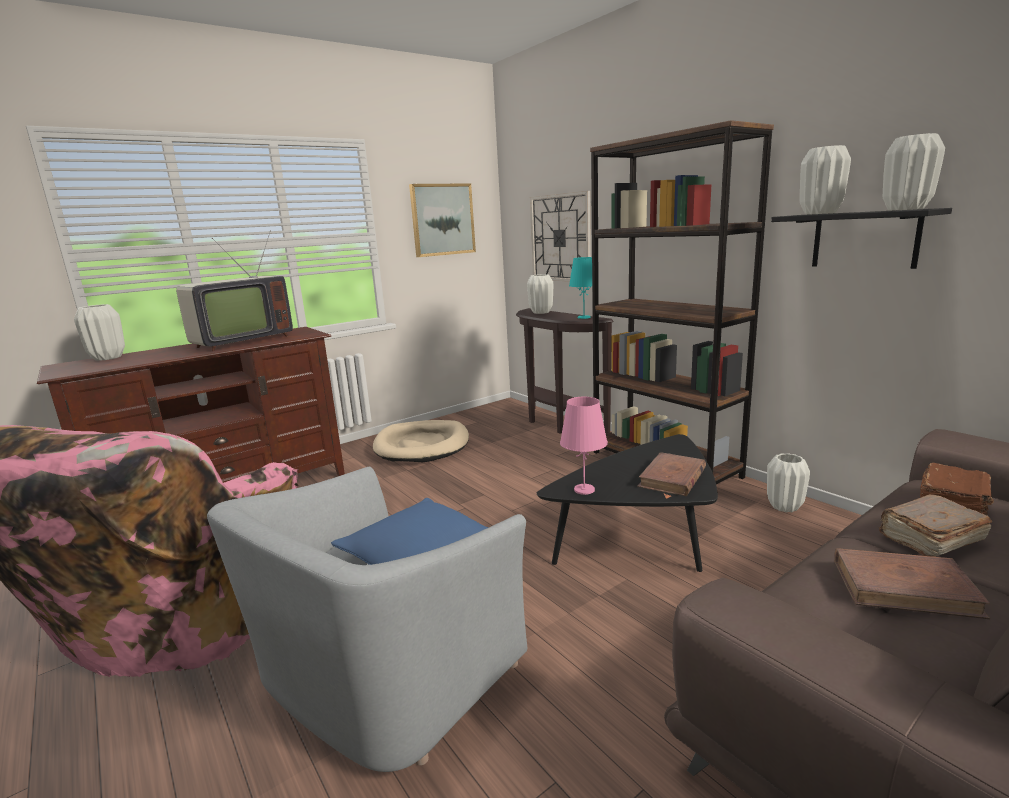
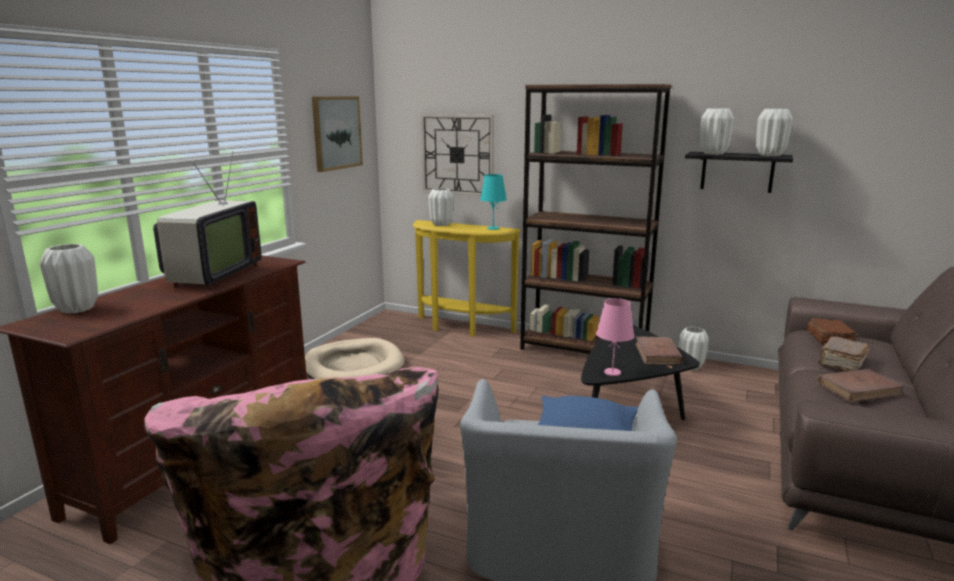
camera: 30 degrees left, 0 degrees up
(557, 423) = (460, 328): brown console table -> yellow console table

